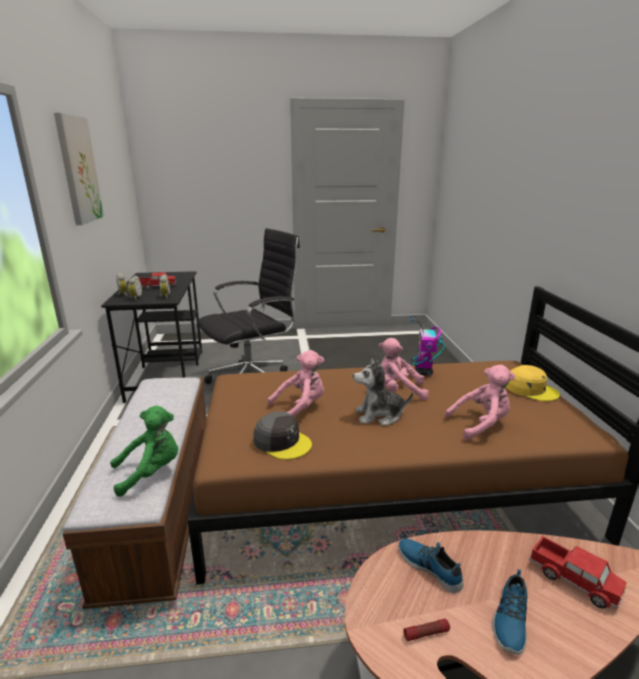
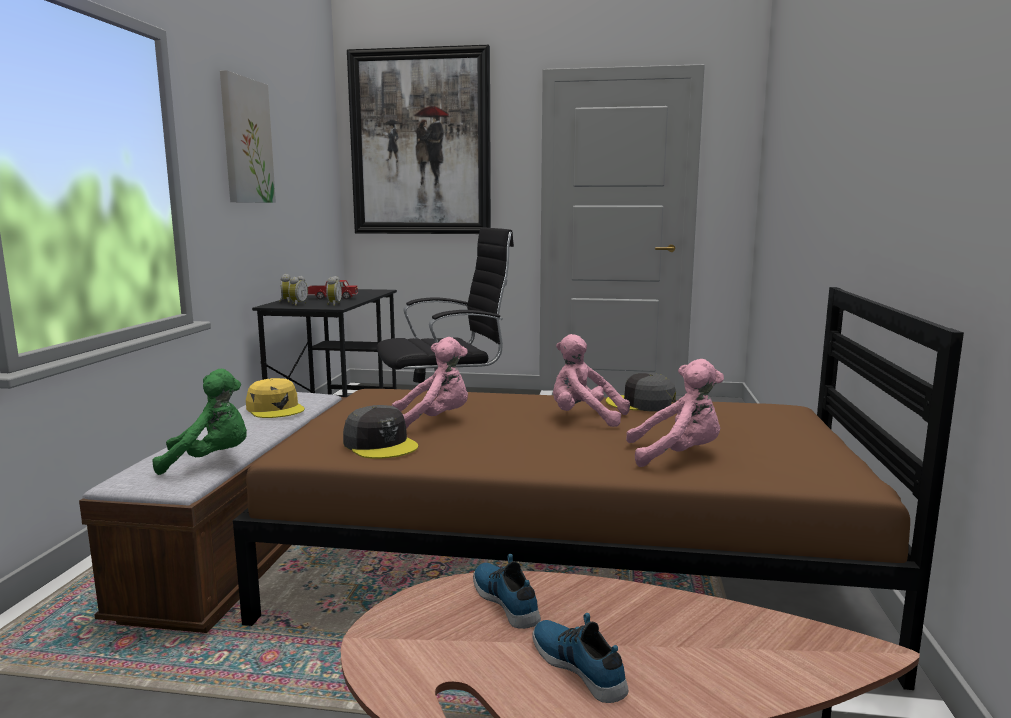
camera: 15 degrees right, 10 degrees down
(198, 153) = (420, 143): none -> picture
(379, 415) = (534, 435): plush toy -> none
(423, 371) = (641, 404): toy robot -> grey cap
(426, 633) = (446, 657): flashlight -> none
(509, 619) = (579, 665): shoe -> shoe turned 105 degrees clockwise
(531, 389) = (796, 432): yellow cap -> yellow cap (275, 409)
(573, 579) = (718, 645): toy truck -> none

